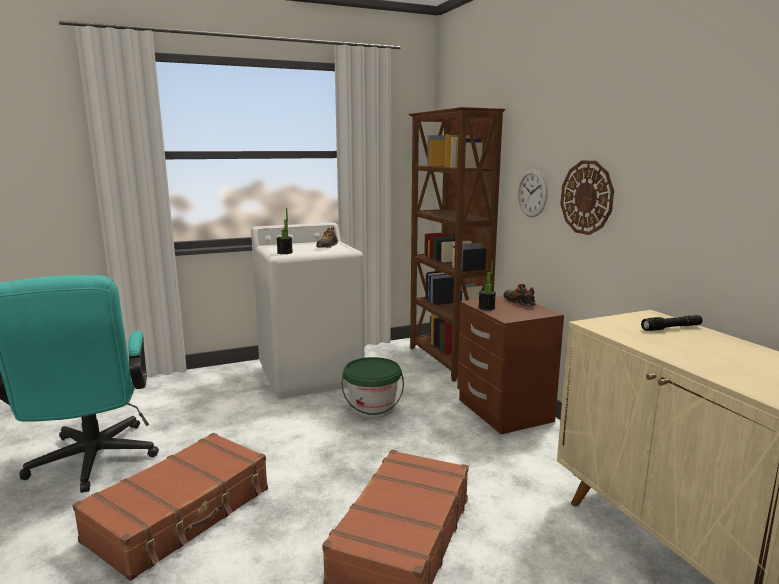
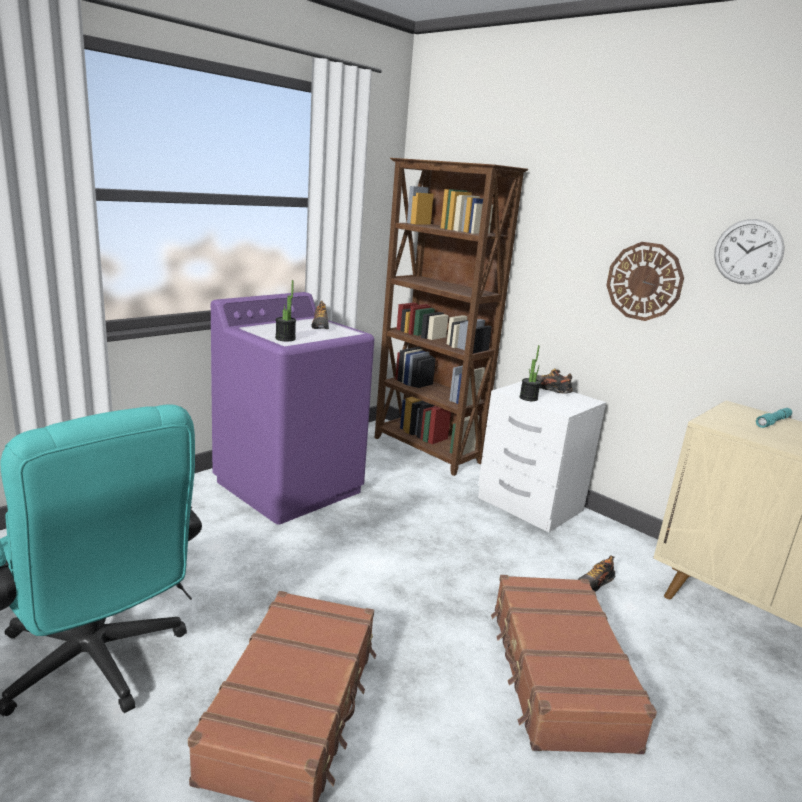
camera: 25 degrees left, 5 degrees up
(311, 375) = (290, 486): white washing machine -> purple washing machine
(372, 408) = (398, 521): green bucket -> none
(503, 411) = (529, 505): brown nightstand -> white nightstand
(506, 480) = (594, 584): none -> shoe
(532, 193) = (562, 269): wall clock -> wall clock (748, 252)
(671, 328) = (773, 422): black flashlight -> turquoise flashlight

